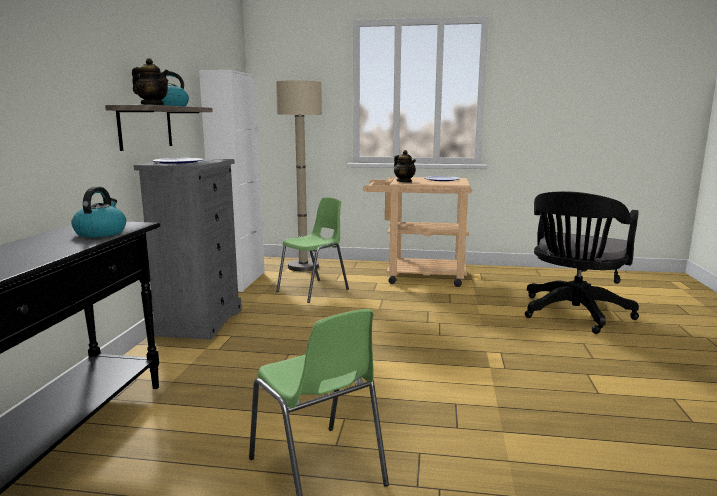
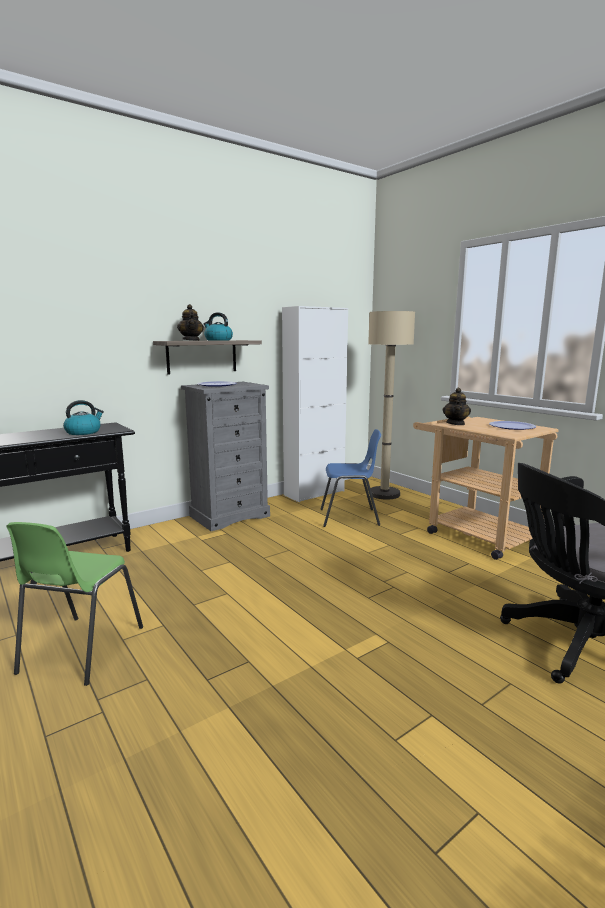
camera: 45 degrees right, 0 degrees up
(314, 290) = (350, 517): green chair -> blue chair

